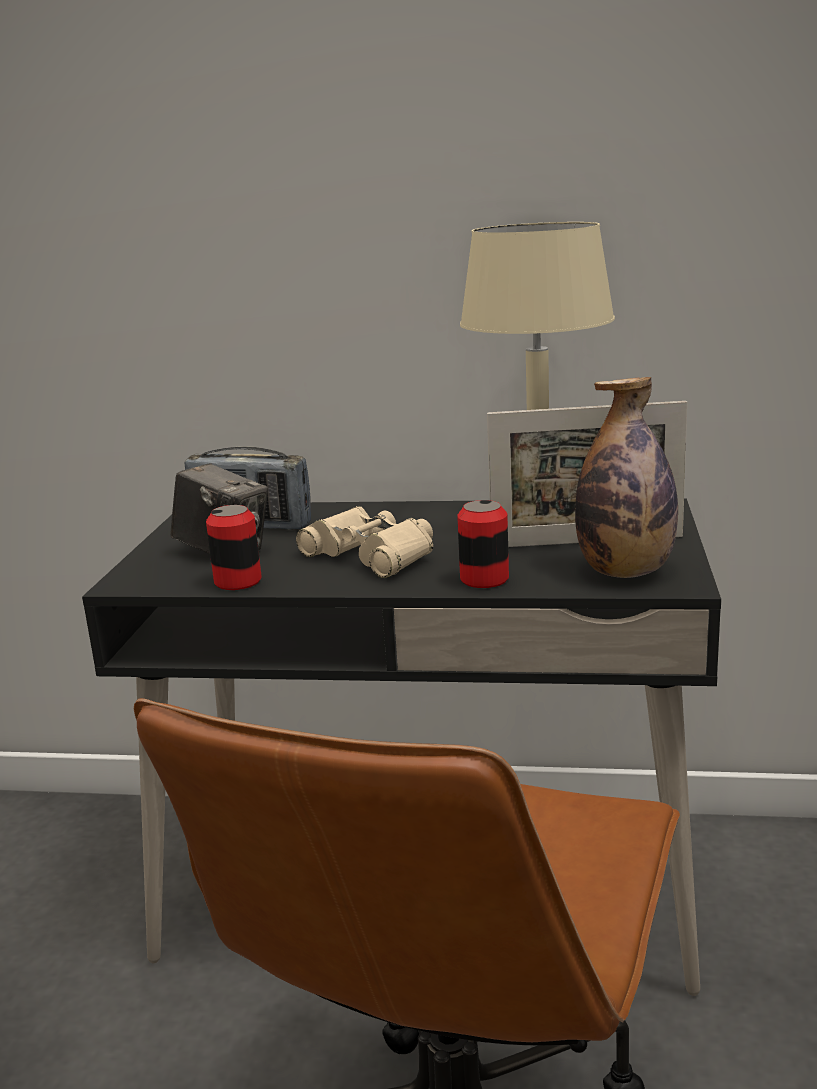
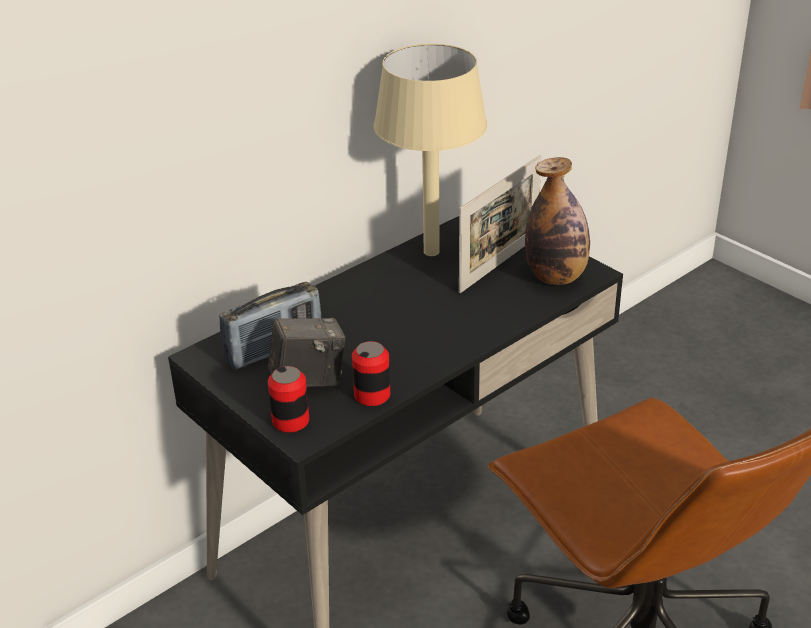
camera: 50 degrees left, 15 degrees up
(371, 555) = (405, 333): beige binoculars -> none
(484, 579) = (501, 318): can -> can (290, 421)

